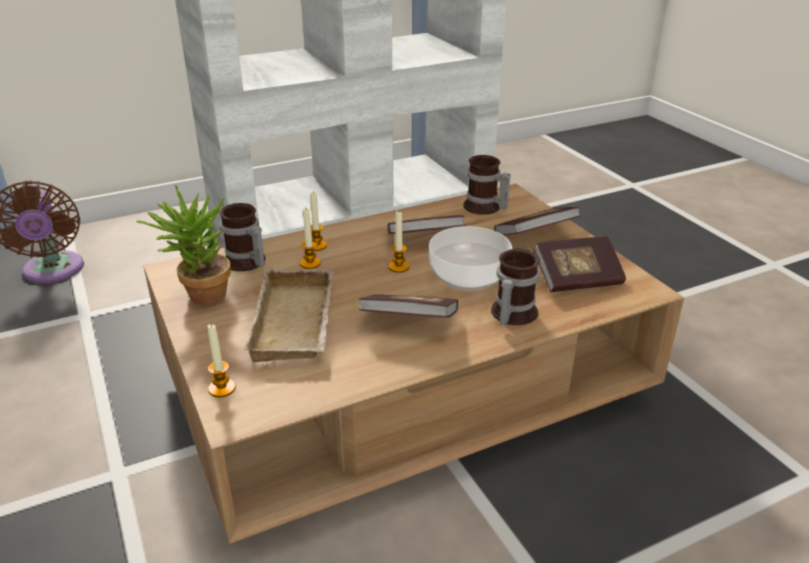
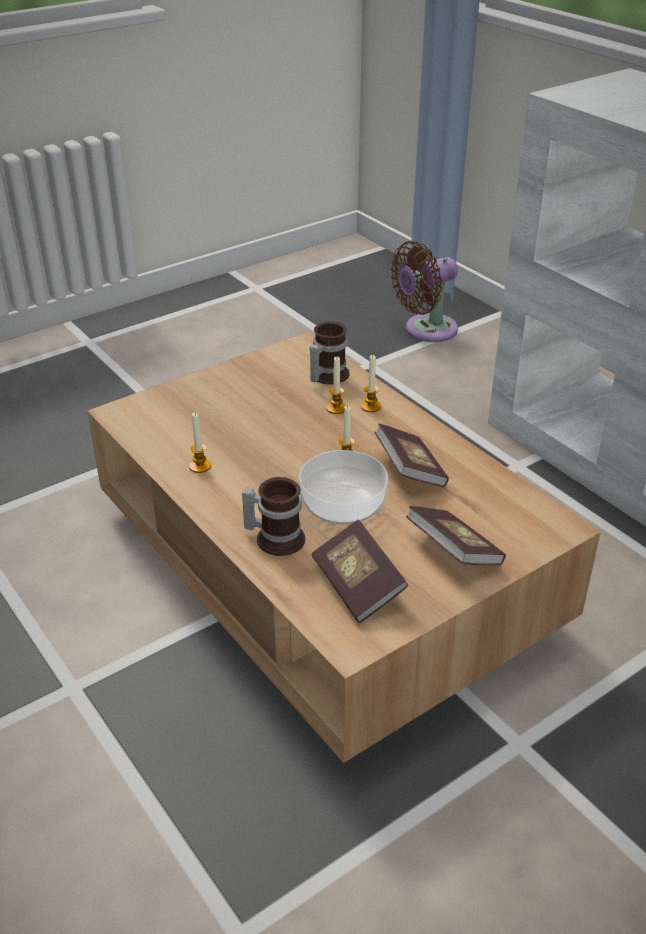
camera: 80 degrees right, 5 degrees up
(199, 296) = (267, 365): potted plant -> none
(222, 388) = (149, 401): candle -> candle (200, 466)
(297, 323) = (237, 418): beige tray -> none
(409, 322) = (250, 476): book -> none
(484, 208) = (508, 507): mug -> none

